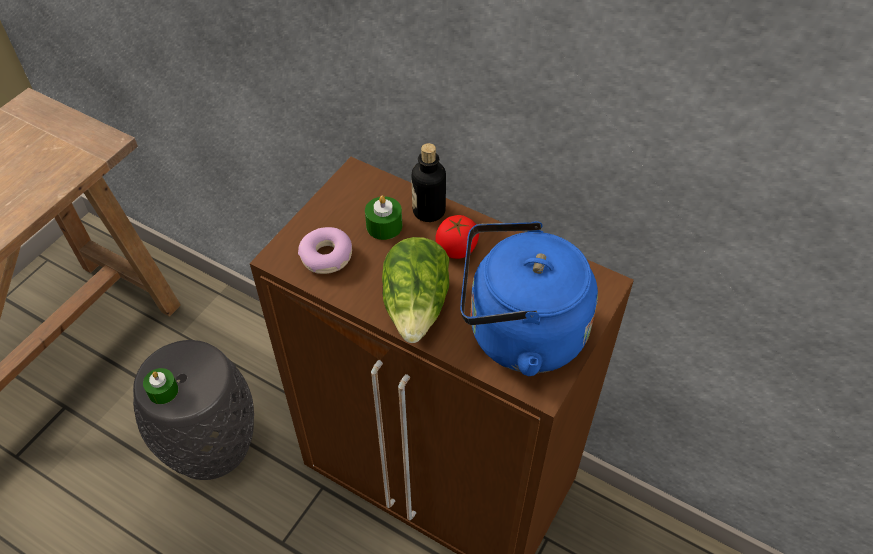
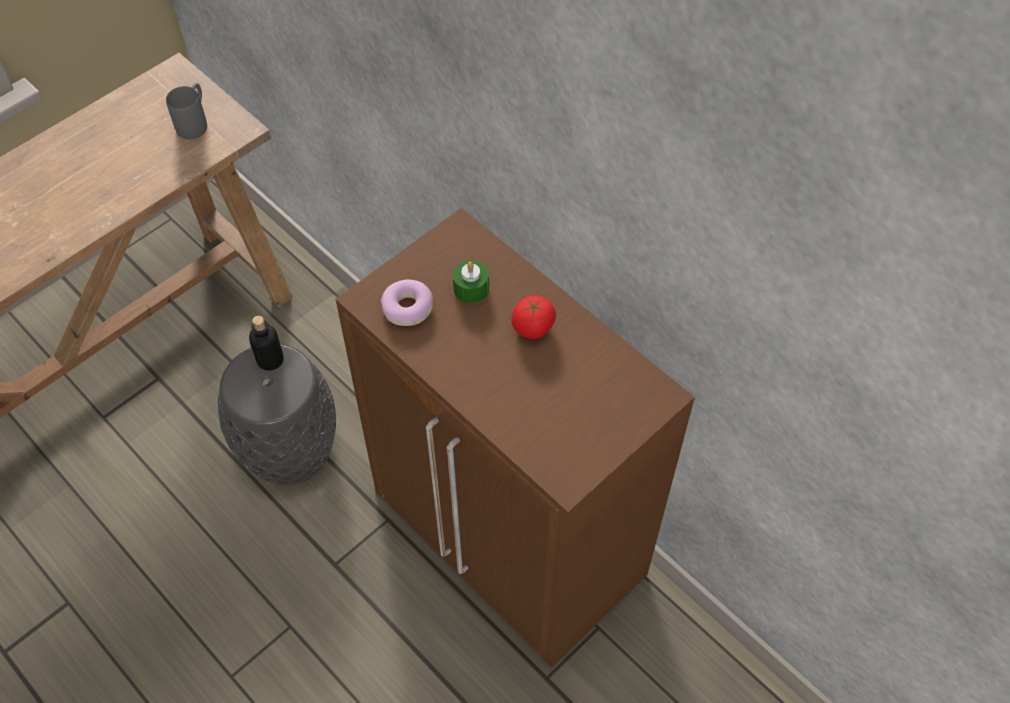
camera: 15 degrees right, 5 degrees up
(58, 144) = (195, 122): none -> grey mug
(163, 391) = (247, 390): green candle -> none
(417, 306) = (477, 376): lettuce -> none
(429, 211) = (519, 282): bottle -> bottle (270, 360)
(518, 334) = (563, 425): blue kettle -> none

